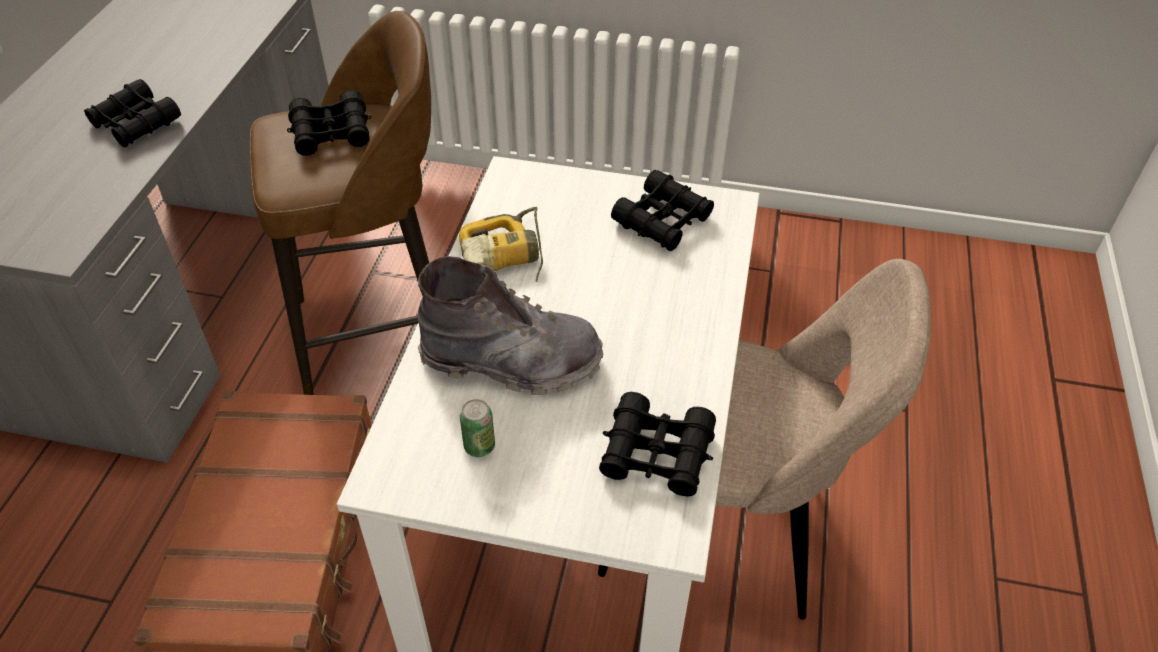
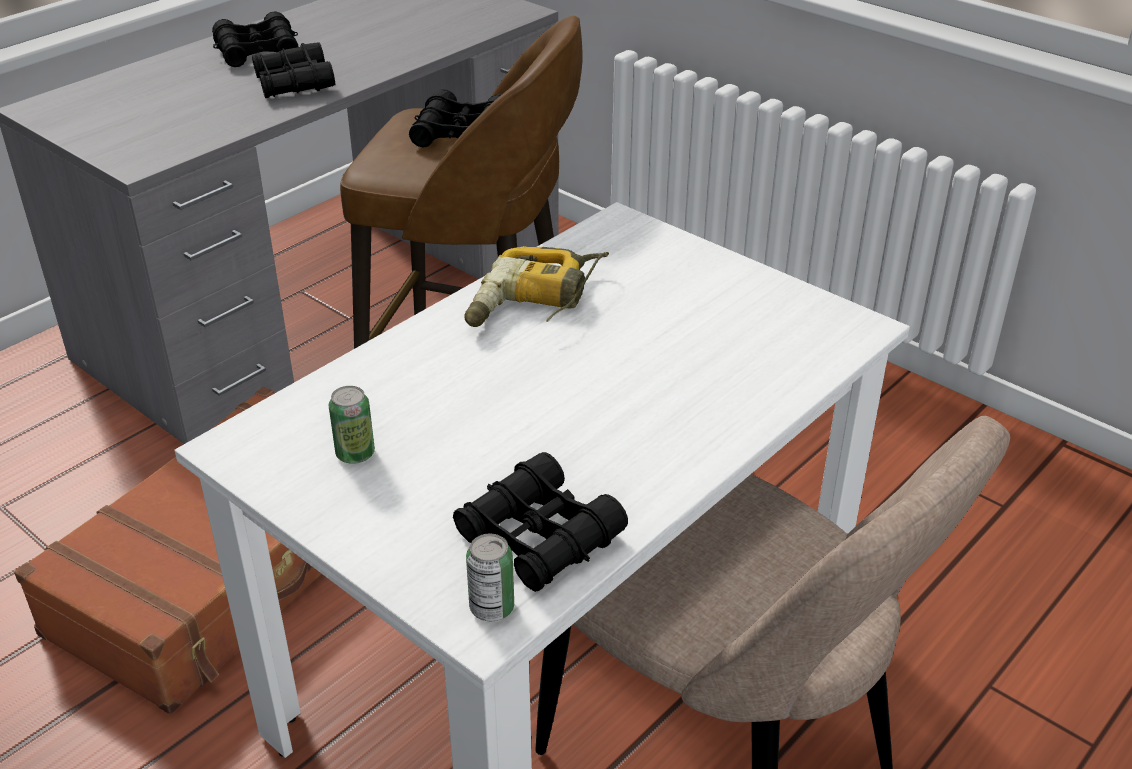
camera: 30 degrees right, 10 degrees down
(512, 361) = (461, 391): grey boot -> none
(662, 220) = (757, 316): black binoculars -> black binoculars (257, 51)
(669, 521) = (492, 608): none -> can

